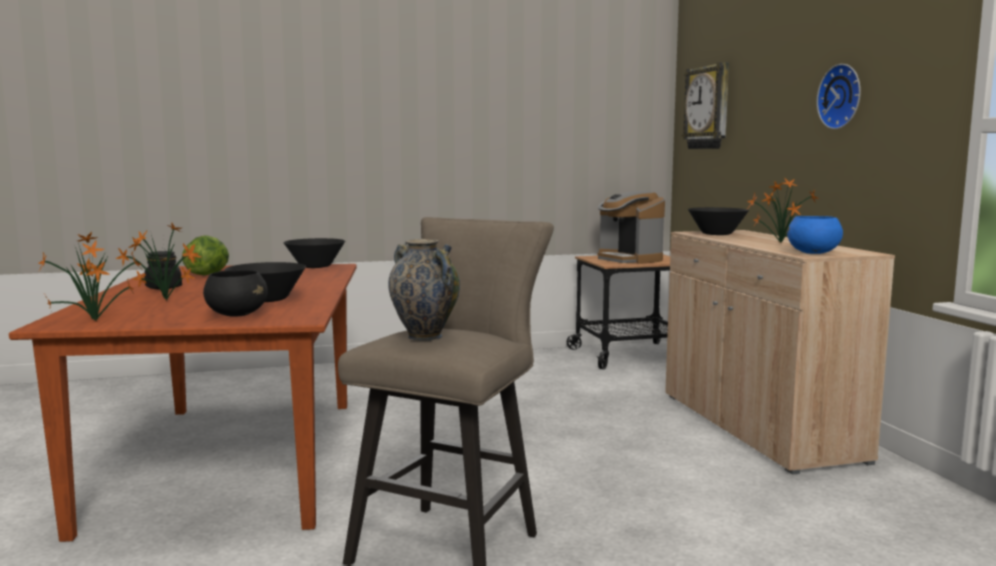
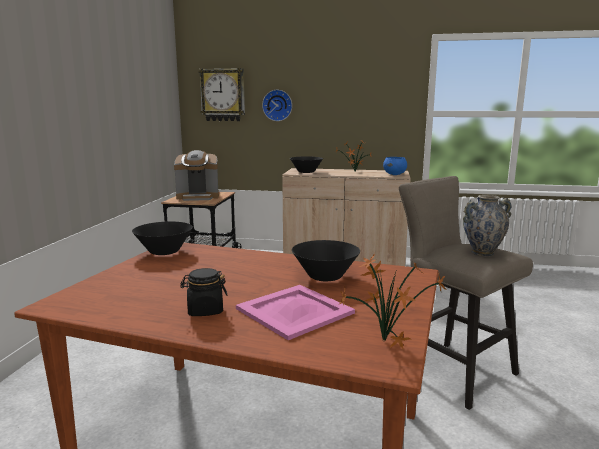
camera: 65 degrees left, 5 degrees up
(167, 301) = (294, 310): potted plant -> pink tray
(208, 274) = (141, 289): lettuce -> none
(237, 314) = (386, 289): black bowl -> none
(842, 96) = (346, 96): wall clock -> wall clock (277, 105)

